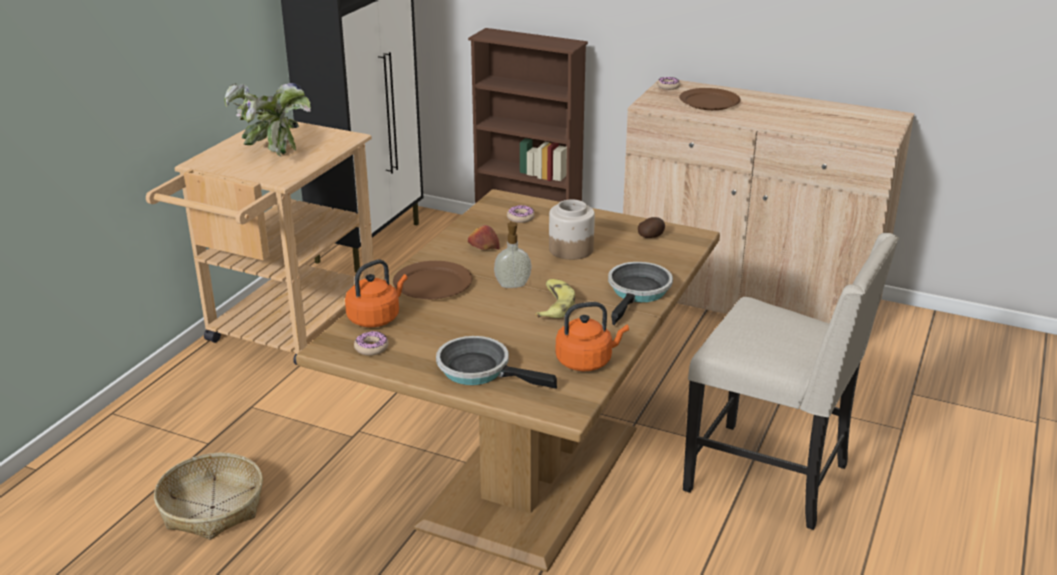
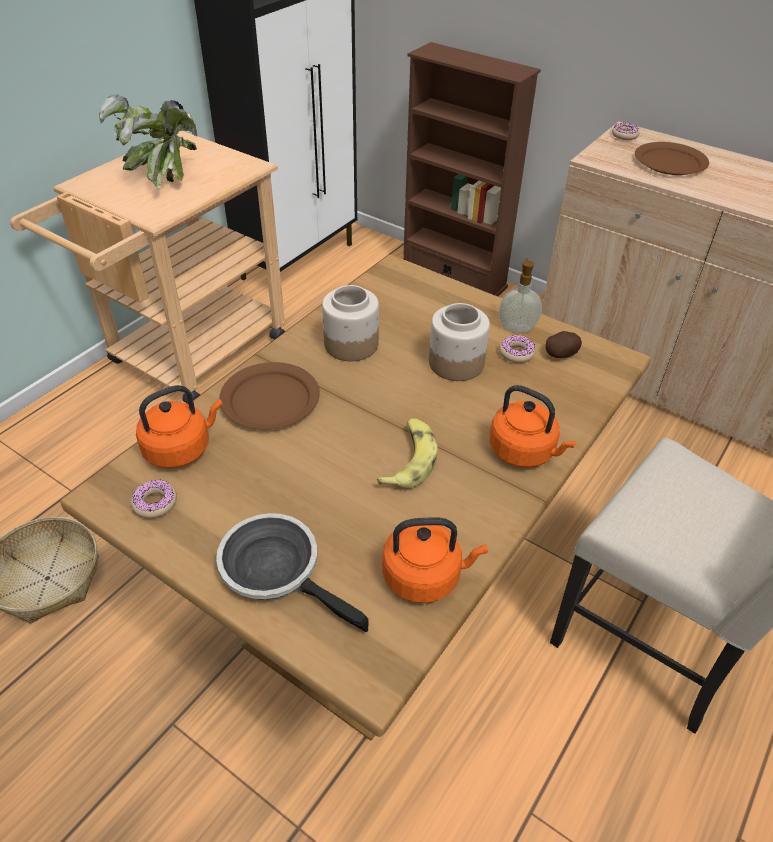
camera: 10 degrees right, 15 degrees up
(483, 247) = (350, 345): apple -> jar
(512, 284) = (367, 414): soap dispenser -> soap dispenser (517, 327)
(520, 218) = (409, 303): donut -> donut (516, 353)
(638, 292) = (524, 452): frying pan -> orange kettle

